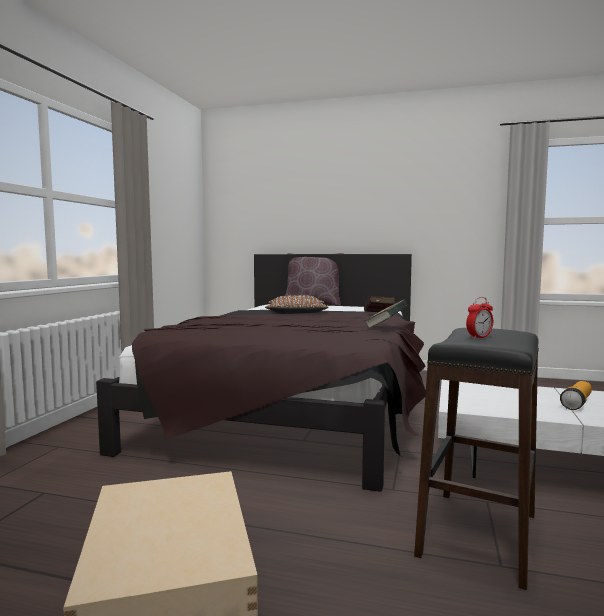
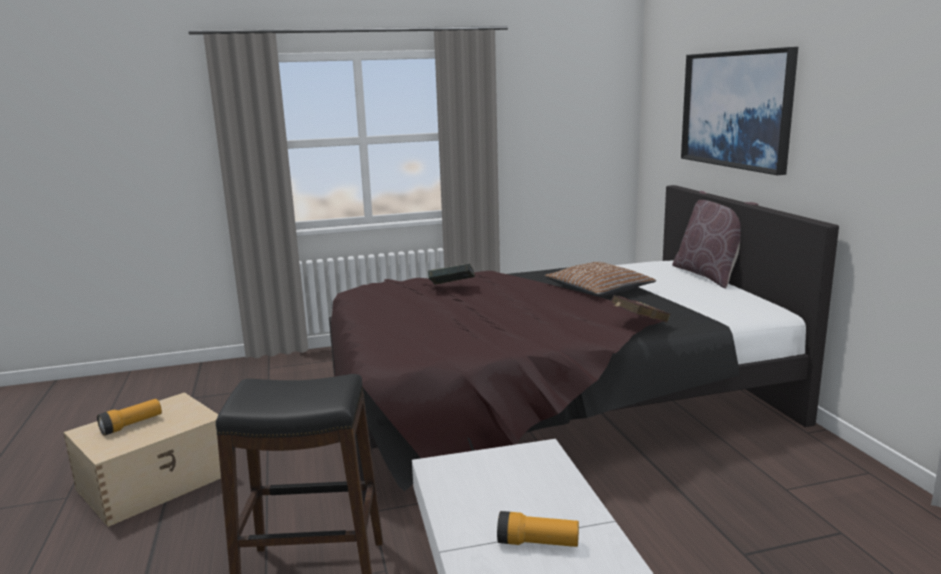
camera: 60 degrees right, 10 degrees up
(154, 532) = (131, 425): none -> flashlight
(314, 199) = (736, 109): none -> picture
(386, 327) = (521, 345): book -> book (452, 287)
(479, 337) = (293, 389): alarm clock -> none

